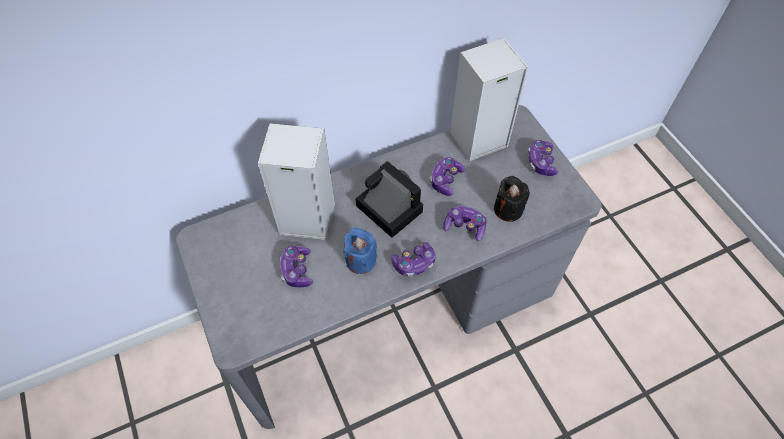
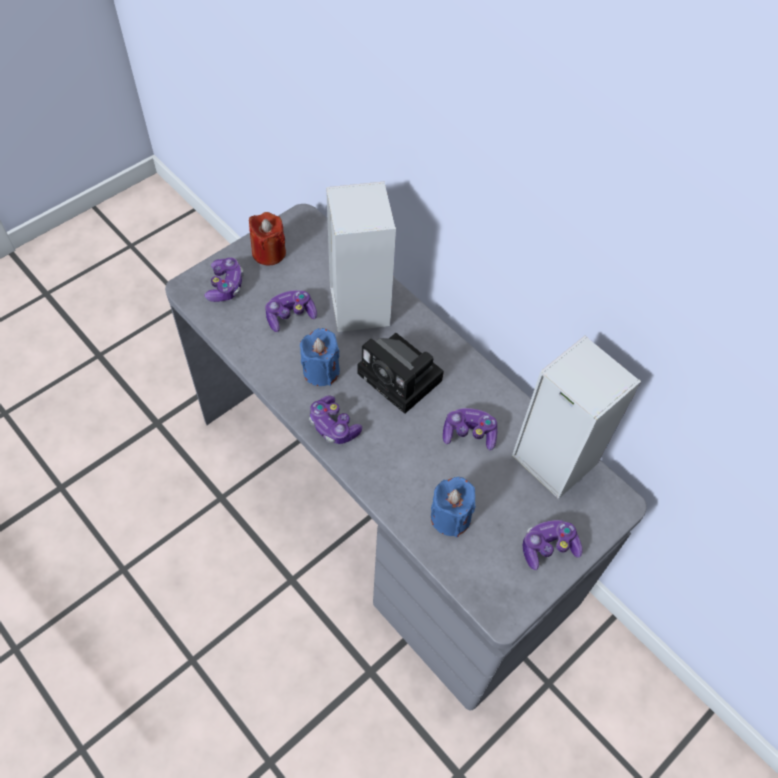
camera: 70 degrees right, 0 degrees up
(221, 272) = (269, 252): none -> red candle
(386, 207) = (402, 379): camera -> camera turned 105 degrees clockwise
(464, 227) = (404, 470): game controller -> game controller (225, 286)
(508, 209) = (450, 517): black candle -> blue candle

